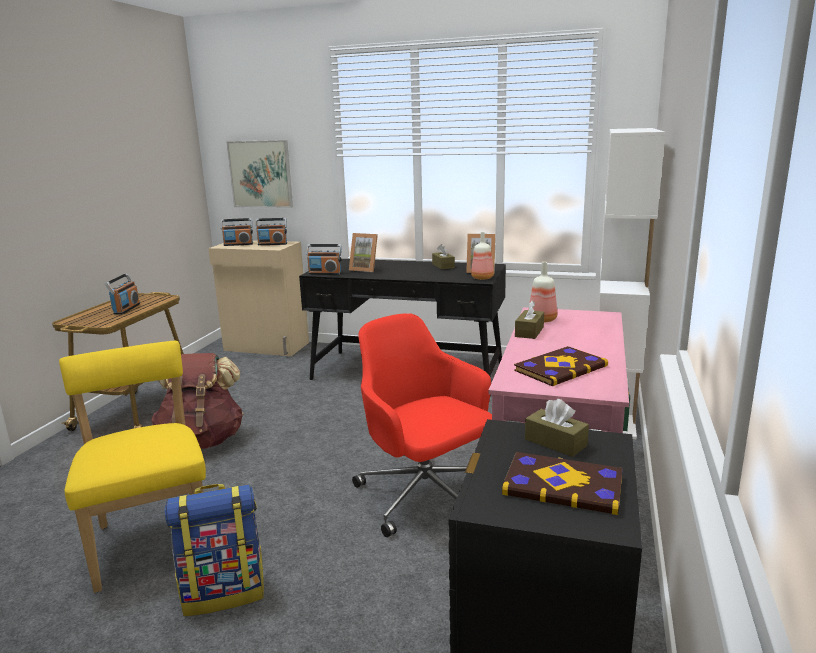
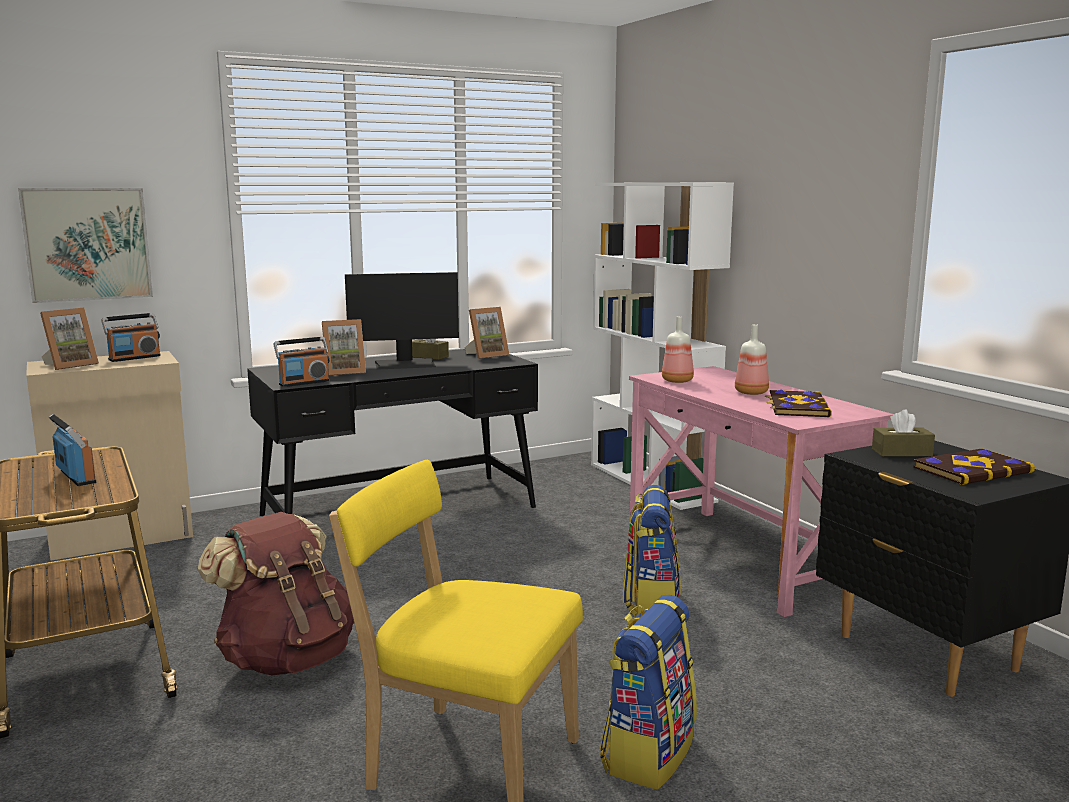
camera: 45 degrees left, 5 degrees down
(238, 244) = (70, 365): radio -> picture frame
(412, 270) = (405, 364): none -> monitor
(425, 495) = (650, 602): red office chair -> backpack
(483, 278) = (511, 360): bottle -> bottle (751, 392)
(529, 332) = (697, 390): brown tissue box -> none

